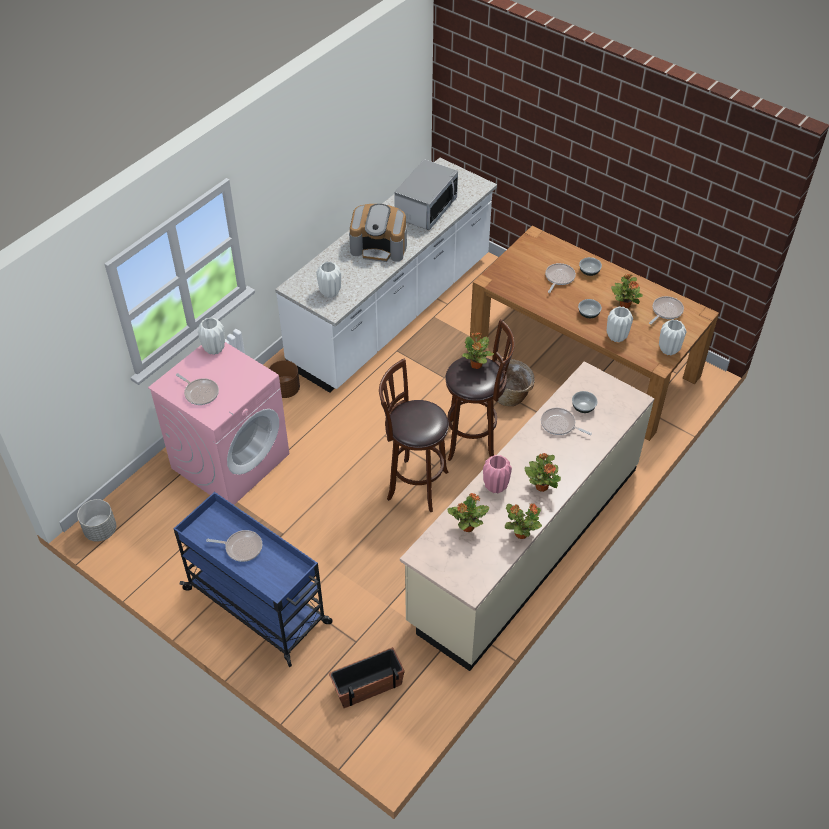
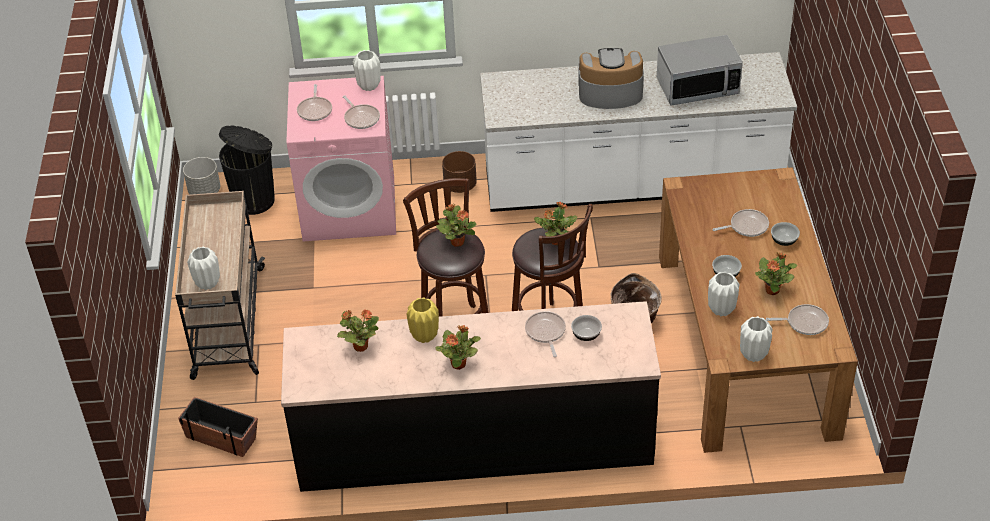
camera: 50 degrees right, 5 degrees down
(150, 507) = (255, 200): none -> black trash can
(241, 547) = (214, 245): frying pan -> frying pan (361, 118)
(258, 607) = (228, 323): blue cart -> beige cart
(330, 292) = (516, 103): white vase -> white vase (207, 283)
(379, 247) = (610, 93): coffee machine -> coffee machine turned 120 degrees clockwise
(496, 486) = (424, 336): pink vase -> yellow vase
(520, 533) = (390, 382): potted plant -> potted plant (457, 242)
(525, 543) = (474, 441): beige counter -> black counter

